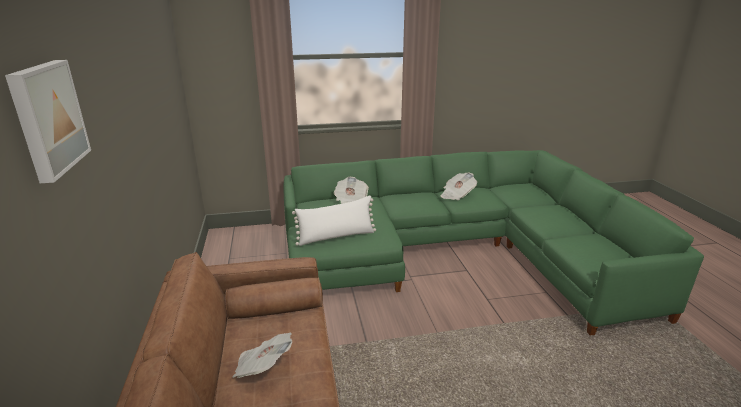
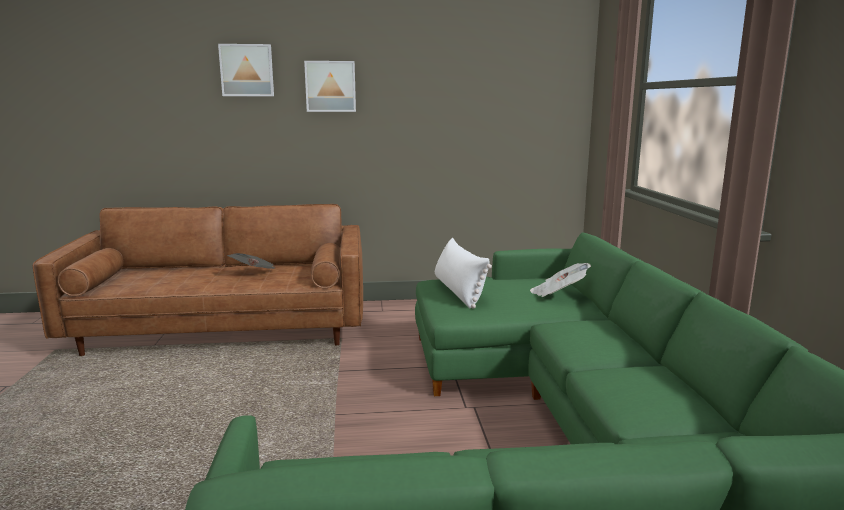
camera: 95 degrees right, 10 degrees down
(107, 111) = (330, 86): none -> picture
(457, 195) = (641, 374): newspaper -> none

